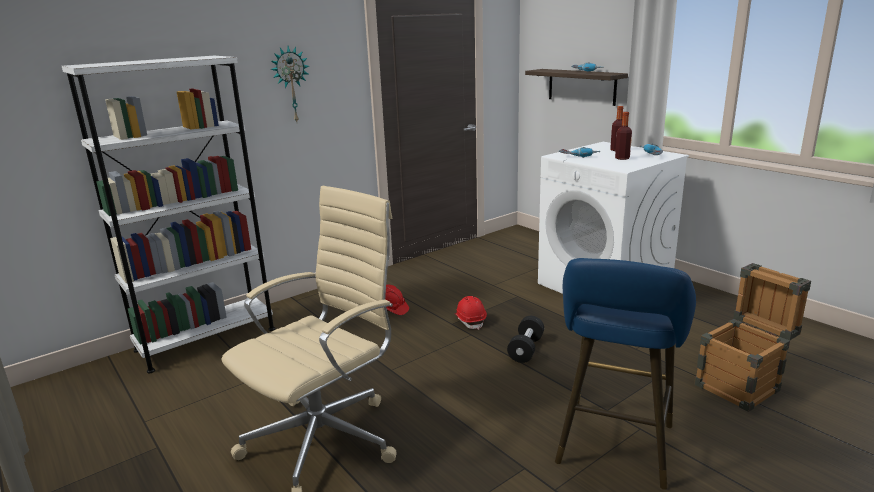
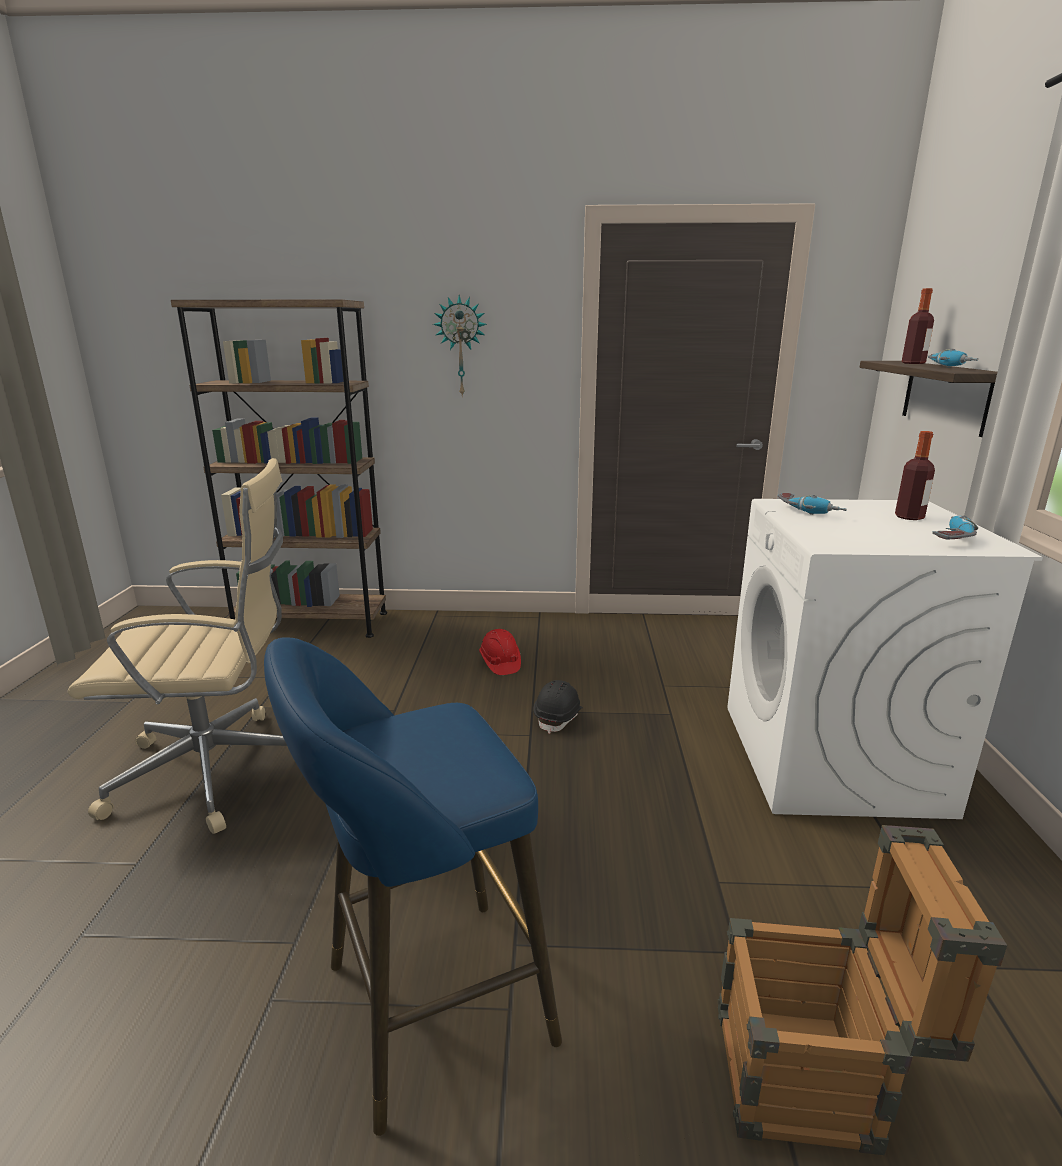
camera: 40 degrees right, 0 degrees up
(206, 339) = (311, 623): white bookcase -> brown bookcase
(470, 320) = (559, 717): red hard hat -> black hard hat
(526, 349) = (560, 790): black dumbbell -> none
(622, 158) = (876, 530): bottle -> bottle (913, 363)

